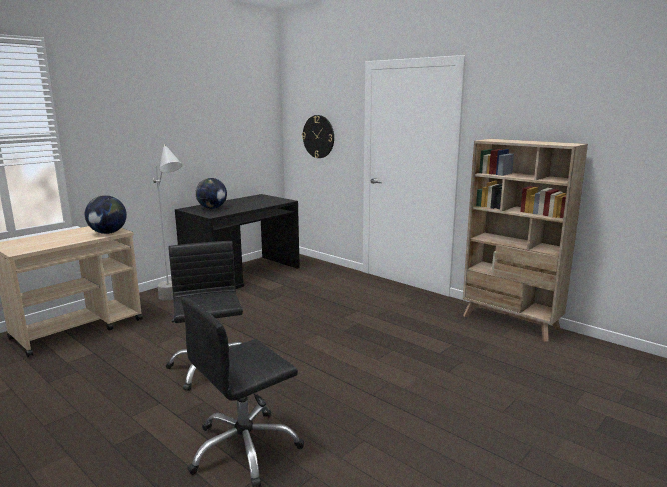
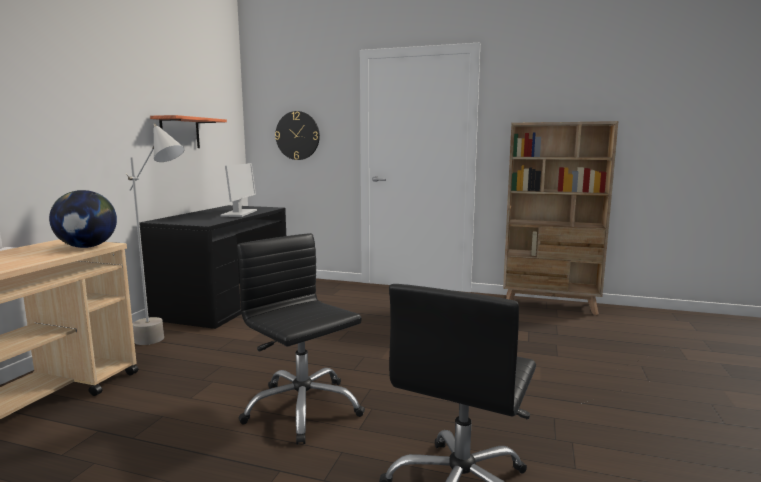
camera: 25 degrees left, 5 degrees down
(212, 208) = (192, 218): globe -> none
(214, 138) = (180, 133): none -> shelf
(252, 205) = (239, 213): none -> monitor

